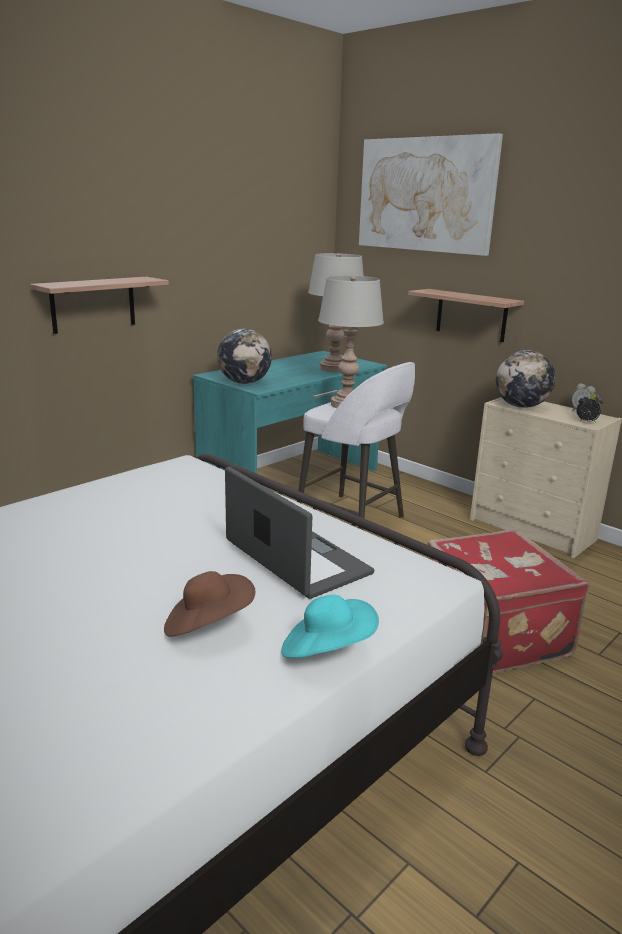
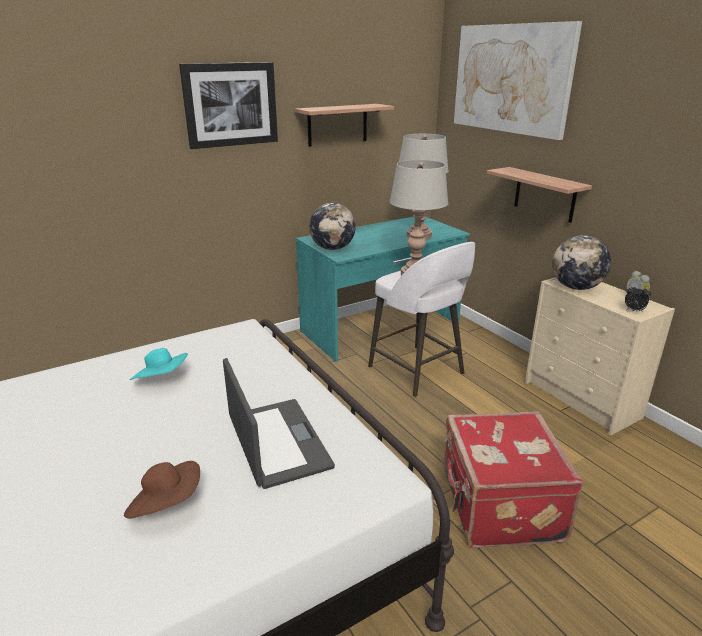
camera: 15 degrees right, 5 degrees up
(93, 304) = (206, 182): shelf -> shelf (337, 125)
(122, 212) = (230, 105): none -> picture
(327, 651) = (246, 550): turquoise hat -> turquoise hat (163, 380)

